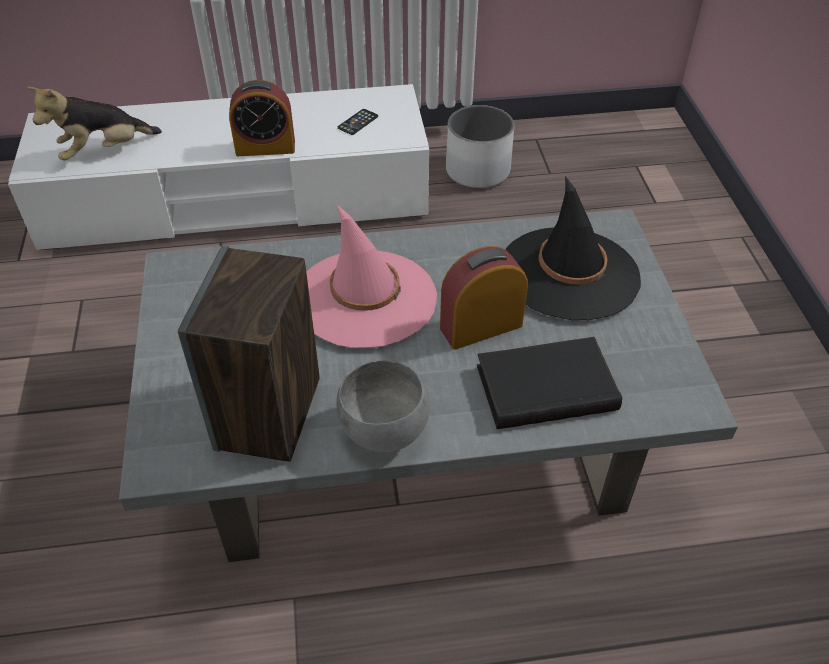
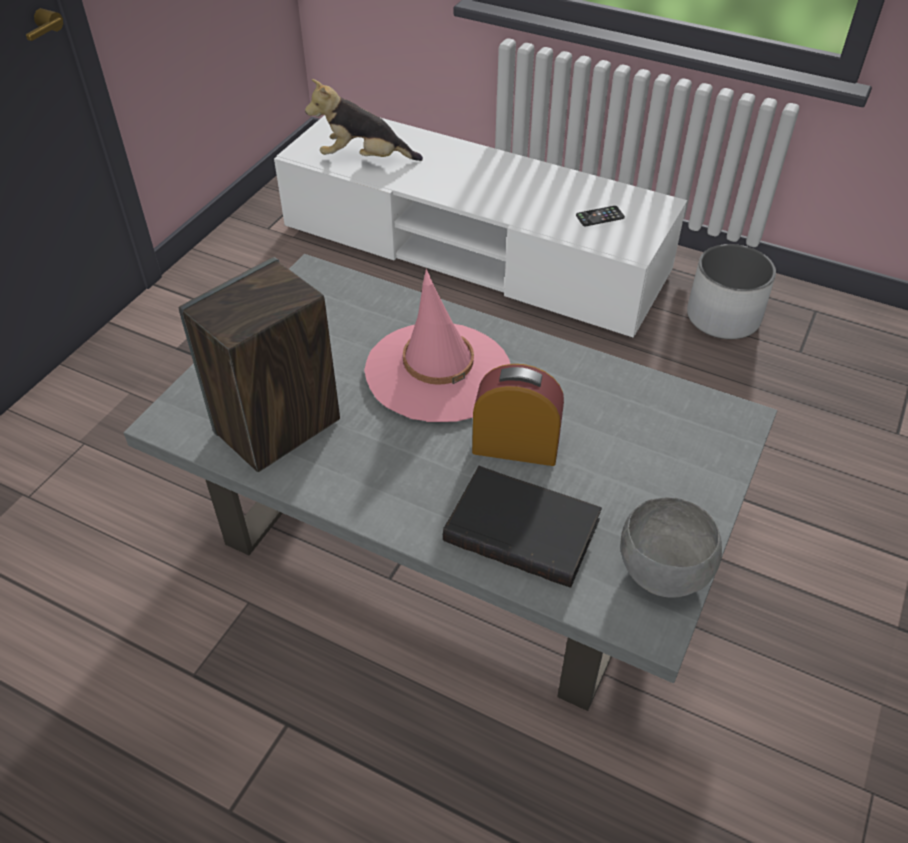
camera: 35 degrees right, 0 degrees up
(265, 147) = (496, 207): alarm clock -> none
(382, 432) = (349, 489): grey bowl -> grey bowl (661, 572)
(569, 273) = (647, 441): black hat -> none

